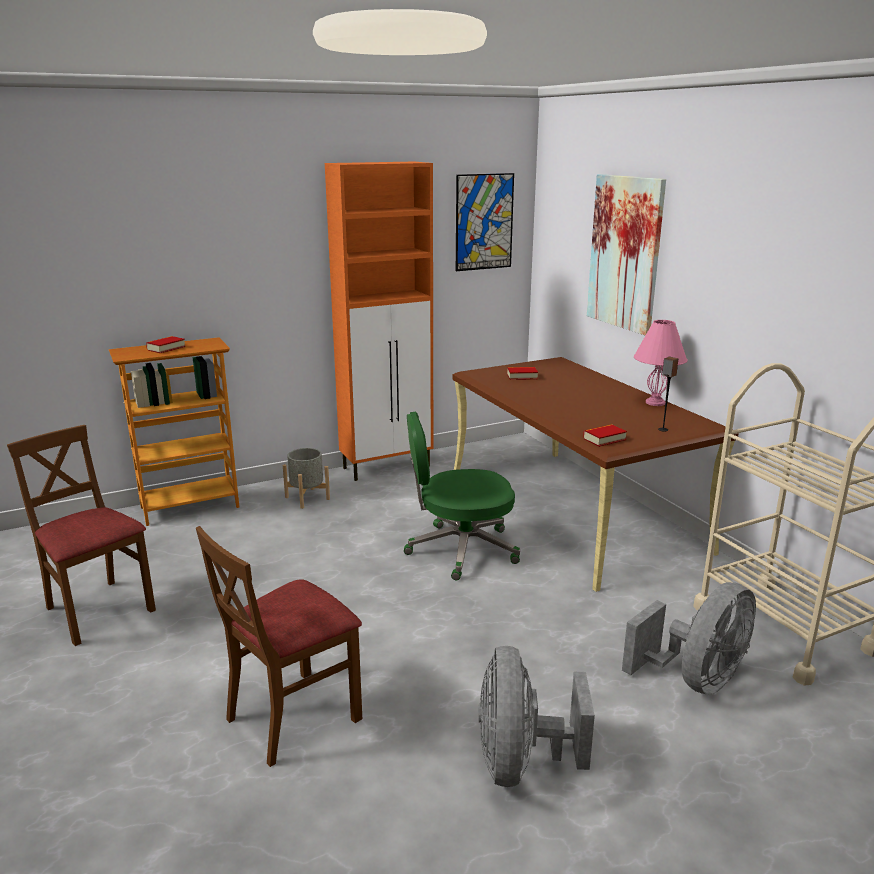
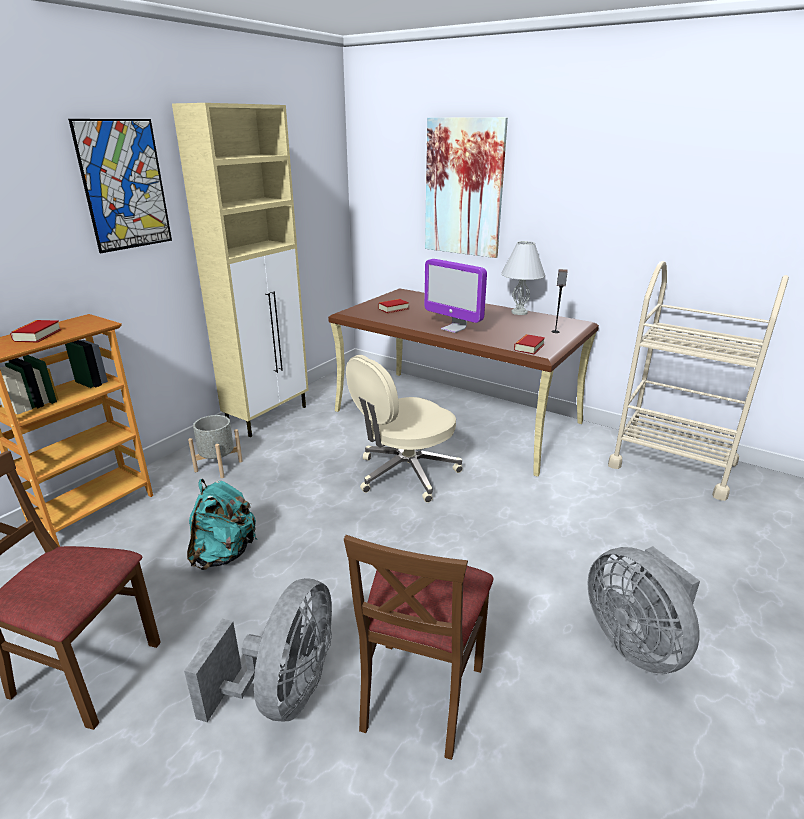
camera: 30 degrees left, 5 degrees up
(250, 566) = (224, 553): none -> turquoise backpack
(388, 467) = (269, 416): orange cabinet -> beige cabinet
(460, 550) = (405, 474): green office chair -> beige office chair
(484, 222) = (313, 170): picture -> picture (124, 185)
(553, 406) = (453, 329): none -> monitor
(654, 402) = (519, 312): pink table lamp -> white table lamp
(696, 679) = (667, 521): grey fan -> grey fan (284, 692)

